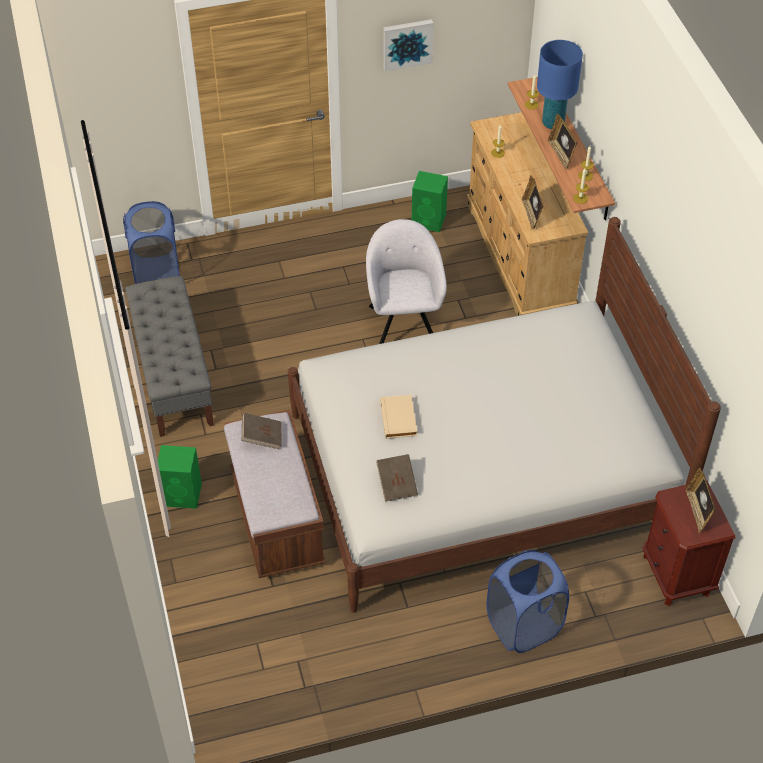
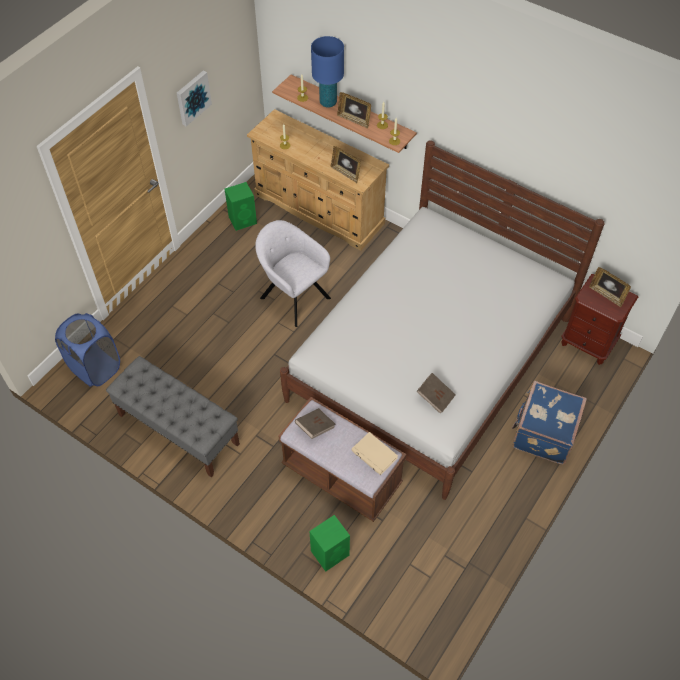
camera: 40 degrees left, 5 degrees up
(183, 495) = (266, 504): green speaker -> green speaker (330, 552)
(399, 419) = (394, 354): beige book -> beige book (375, 454)
(523, 626) = (543, 433): blue laundry basket -> blue suitcase

